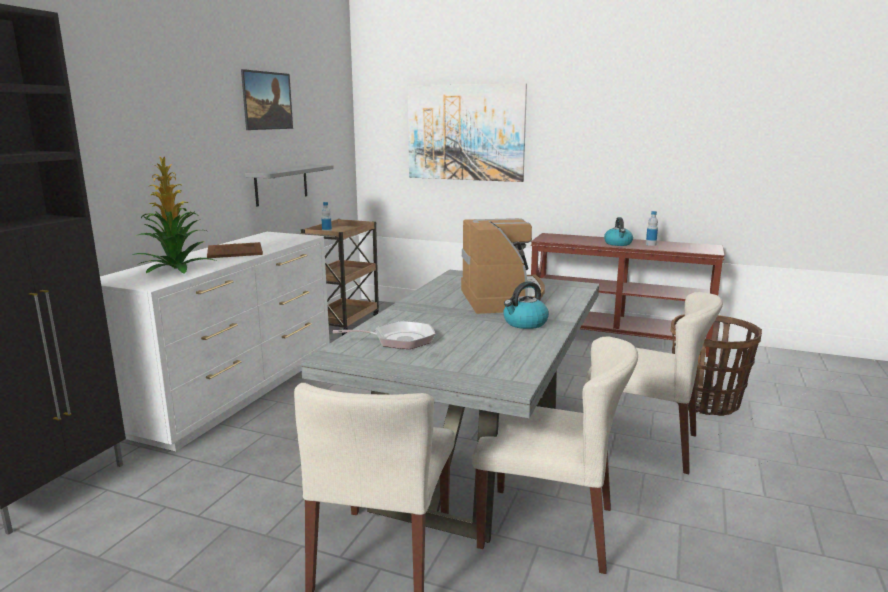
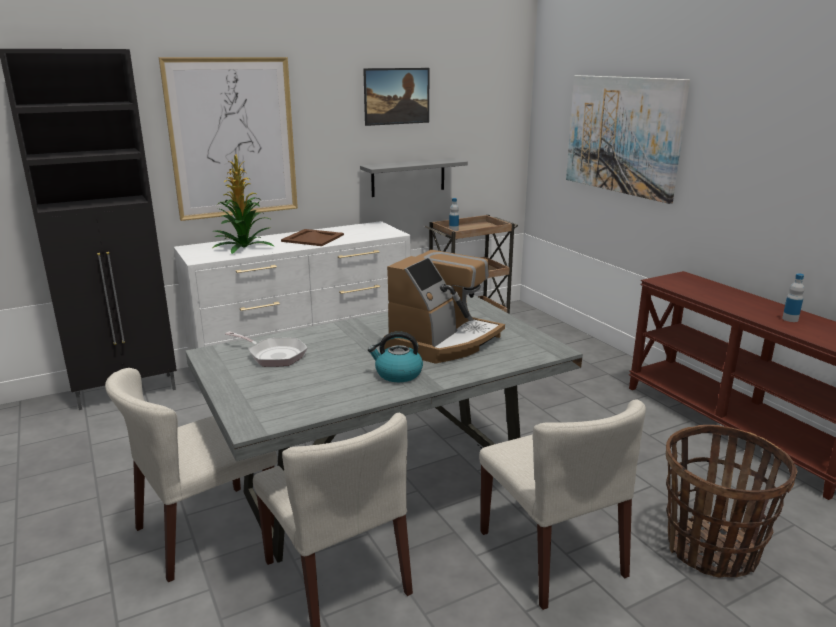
camera: 40 degrees right, 5 degrees up
(132, 141) = (233, 138): none -> picture
(618, 244) = (744, 307): kettle -> none

